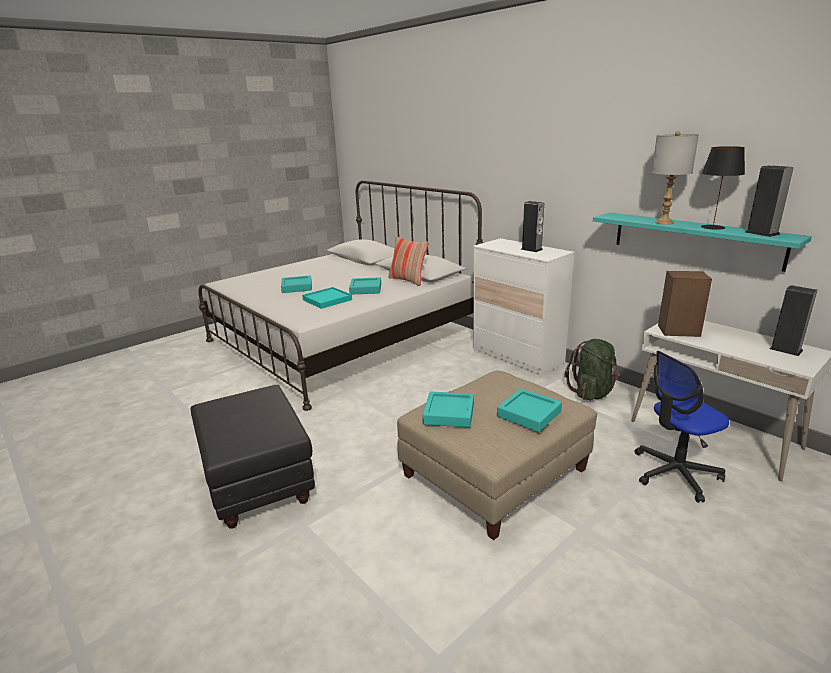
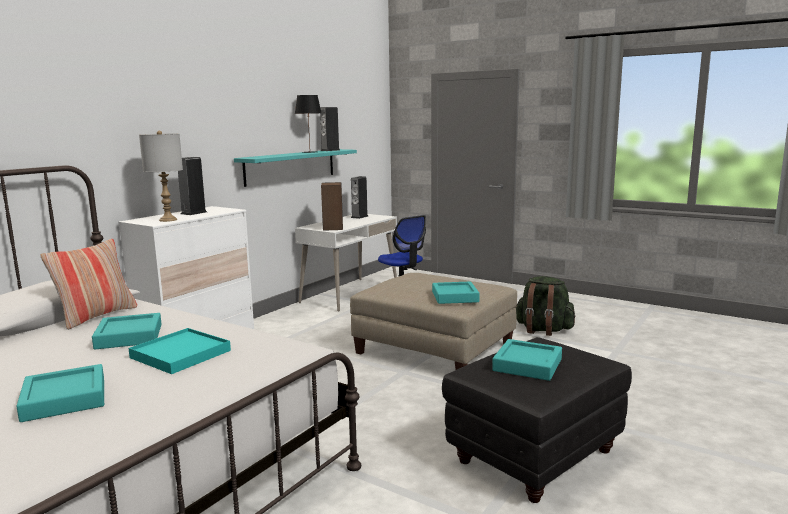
camera: 105 degrees left, 10 degrees down
(529, 414) = (439, 278): turquoise tray -> turquoise tray (527, 365)
(592, 393) = (290, 321): green backpack -> green backpack (543, 330)
(664, 222) = (290, 154): grey table lamp -> grey table lamp (168, 220)

